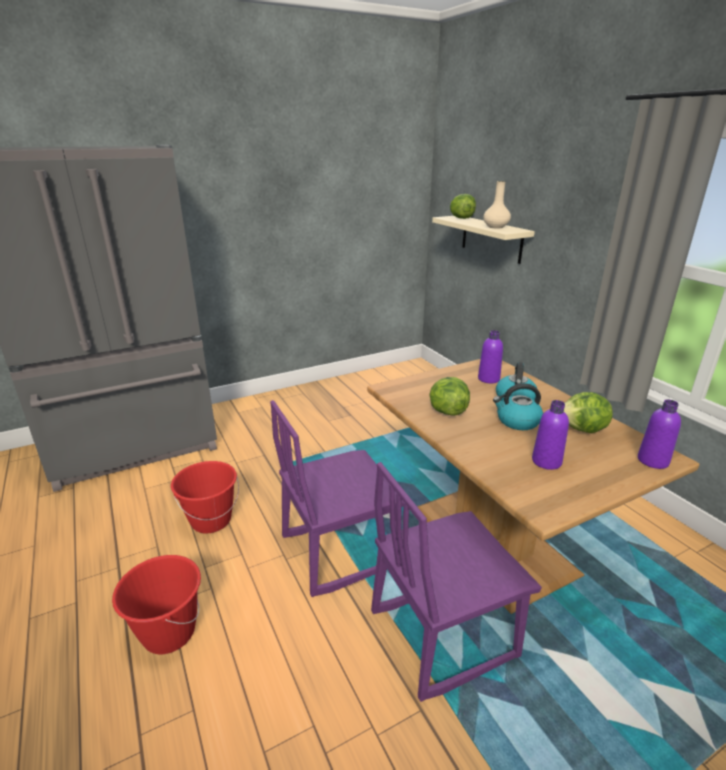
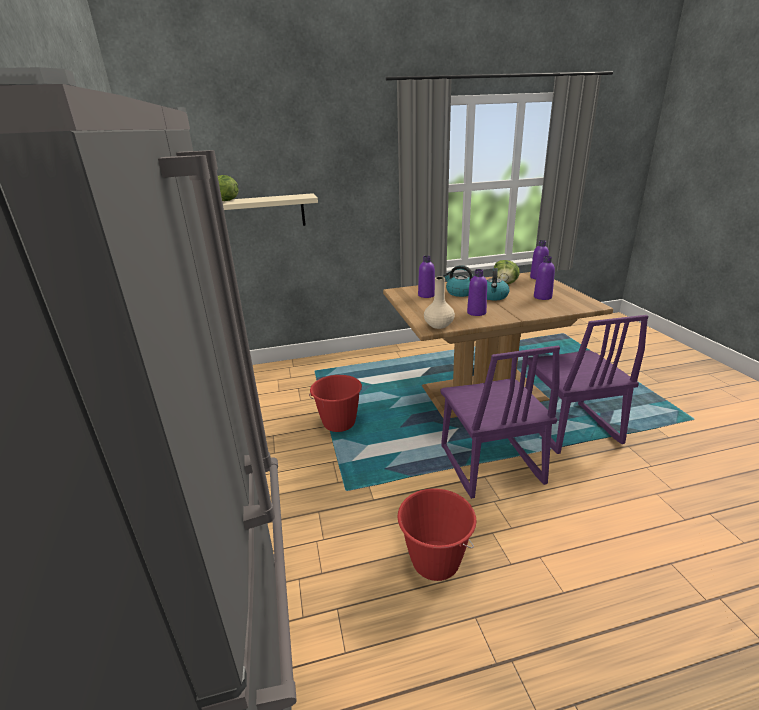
camera: 75 degrees left, 0 degrees up
(169, 633) = (600, 589): red bucket -> red bucket (339, 423)
(447, 411) = (476, 312): lettuce -> purple bottle
(496, 227) = (284, 197): beige vase -> beige vase (438, 325)

